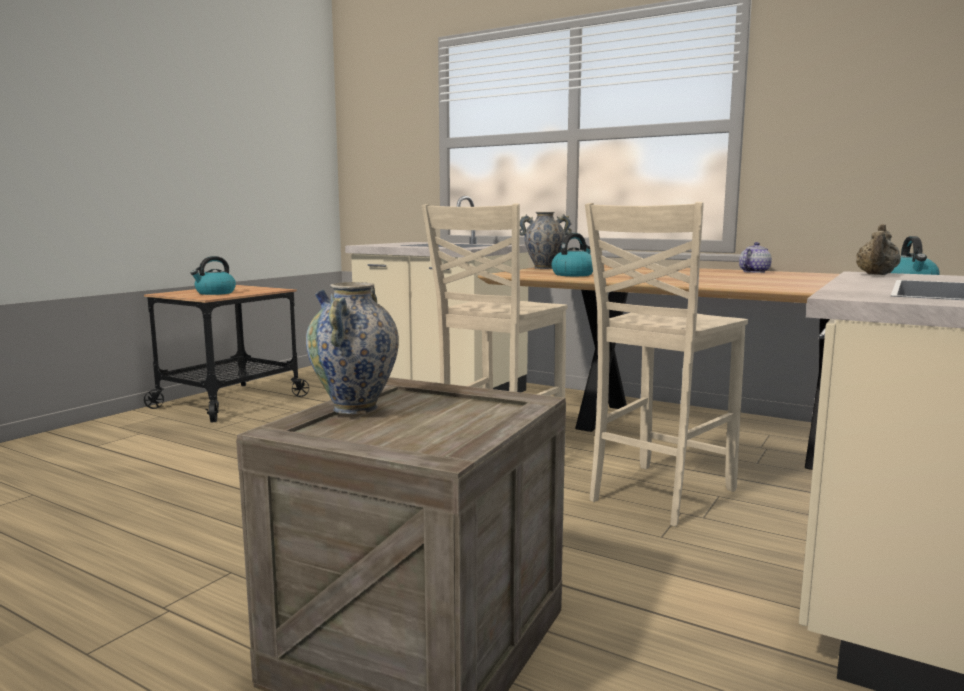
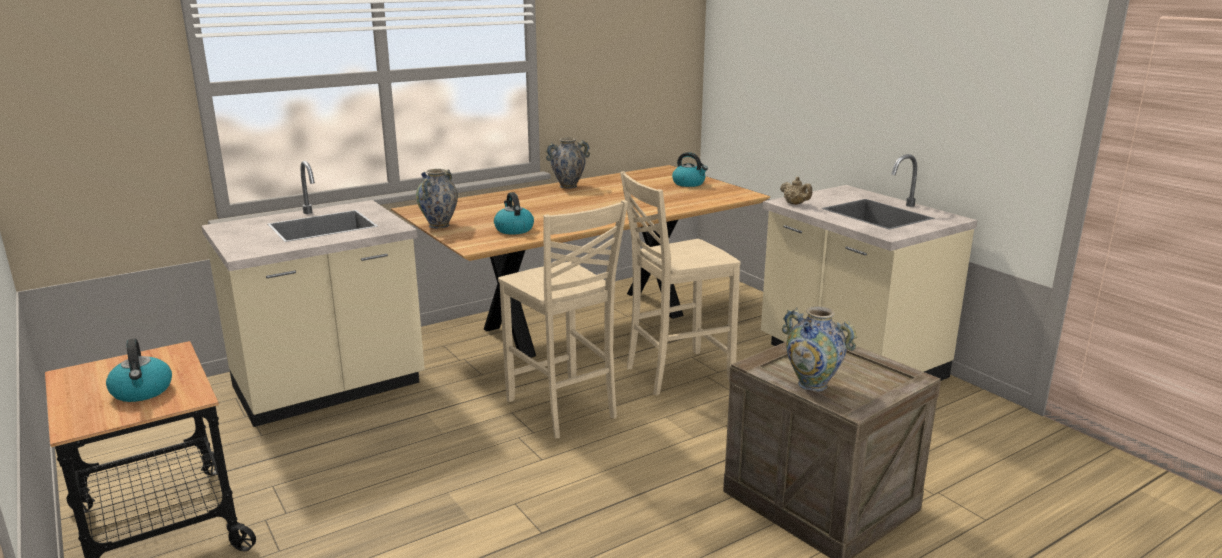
camera: 65 degrees left, 10 degrees up
(657, 495) = (675, 373): beige chair -> beige chair turned 90 degrees clockwise
(754, 272) = (568, 186): teapot -> vase

